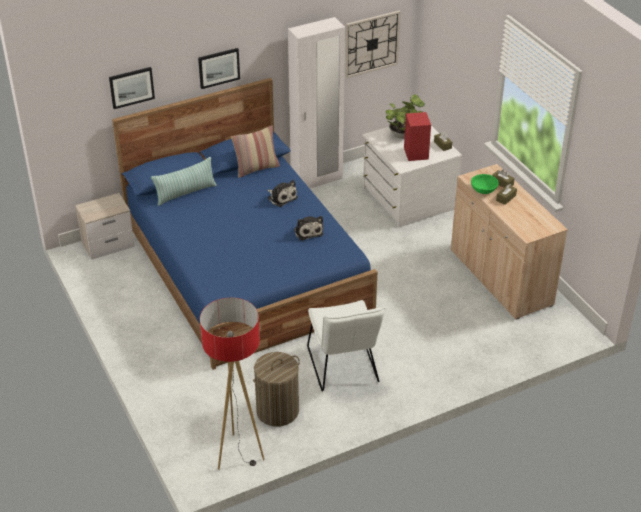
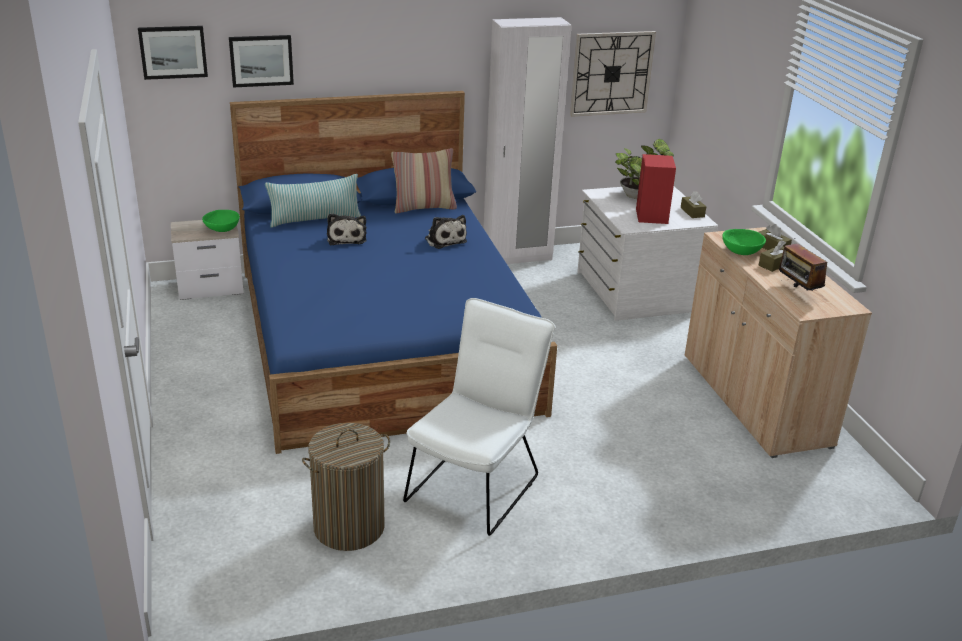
camera: 10 degrees right, 10 degrees down
(115, 206) = (221, 229): none -> green bowl
(218, 67) = (390, 59): picture -> picture (173, 52)
(238, 454) = (257, 583): floor lamp -> none
(308, 231) = (466, 279): plush toy -> plush toy (346, 238)
(344, 368) = (477, 483): white chair -> white chair turned 150 degrees counterclockwise
(522, 219) = (797, 292): none -> radio

